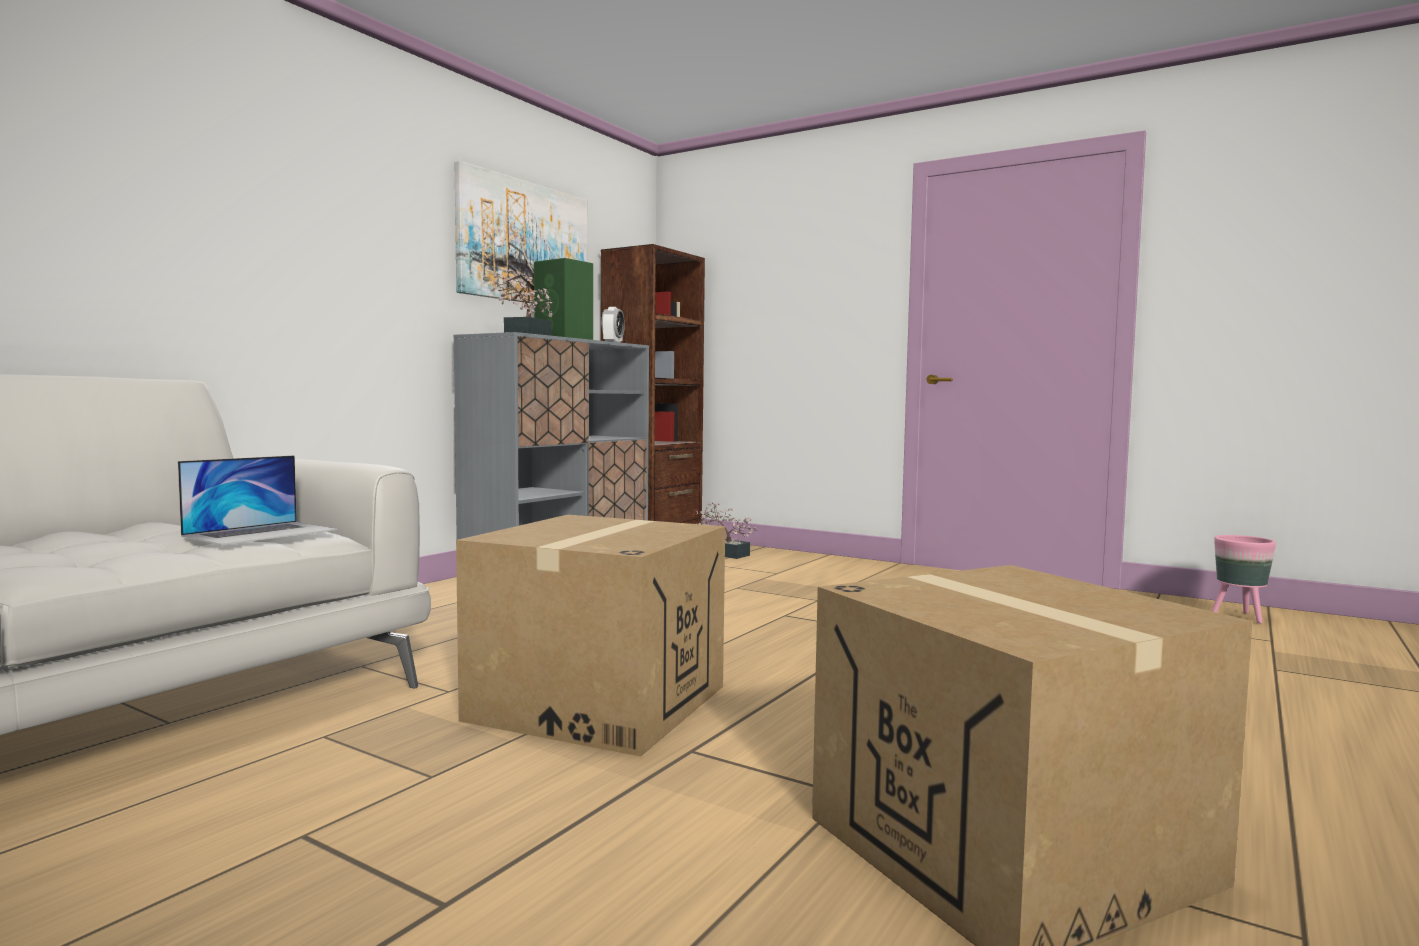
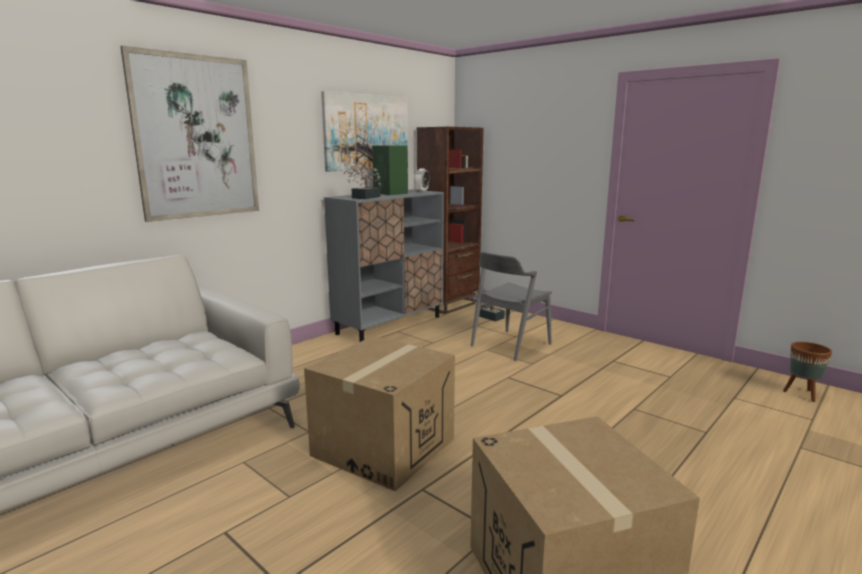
camera: 10 degrees right, 10 degrees up
(238, 192) = (196, 137): none -> picture
(261, 533) = (210, 356): laptop -> none
(772, 582) = (510, 345): none -> grey chair
(1240, 617) = (802, 394): pink planter -> brown planter

